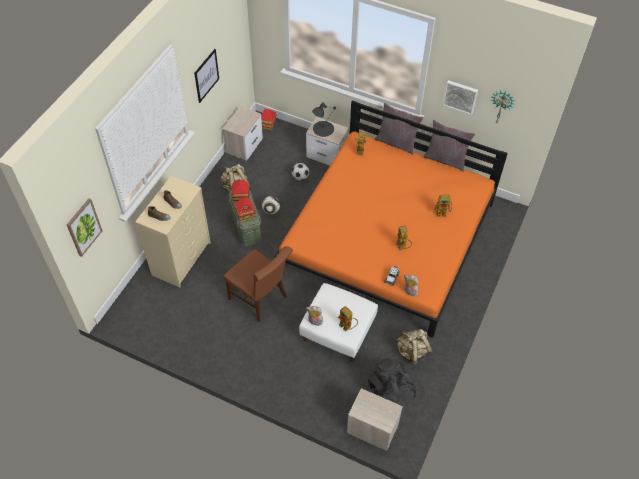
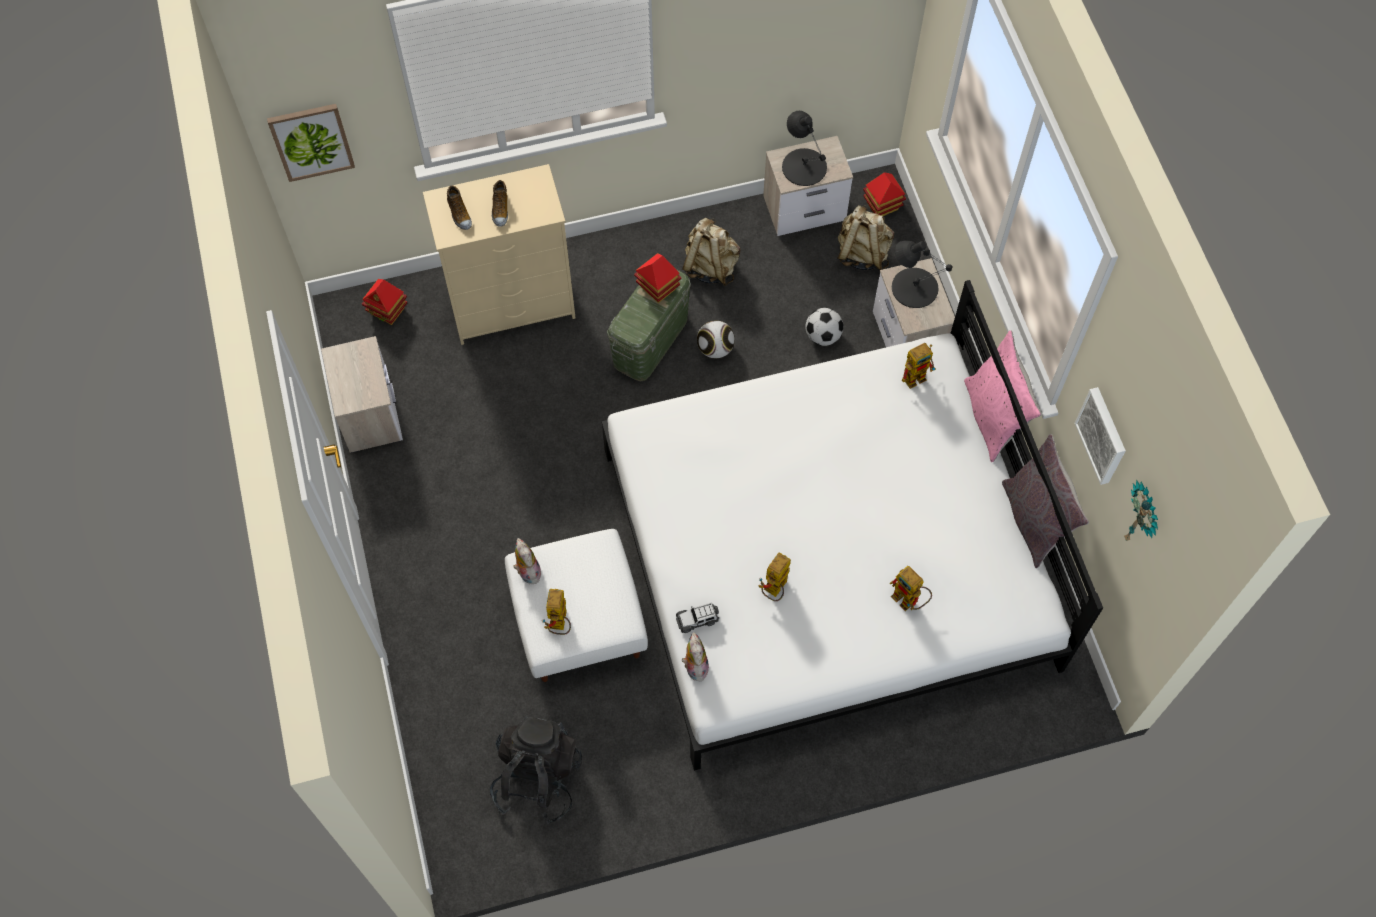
camera: 50 degrees right, 10 degrees up
(206, 75) = (746, 44): picture -> none
(241, 123) = (804, 166): none -> black table lamp
(245, 216) = (630, 322): toy house -> toy house (388, 311)
(261, 299) = (539, 467): brown chair -> none
(371, 428) = (450, 798): nightstand -> nightstand (369, 413)
(388, 238) = (828, 558): orange bed -> white bed
(396, 142) = (993, 417): grey pillow -> pink pillow
(412, 352) = (638, 759): beige backpack -> beige backpack (862, 253)

